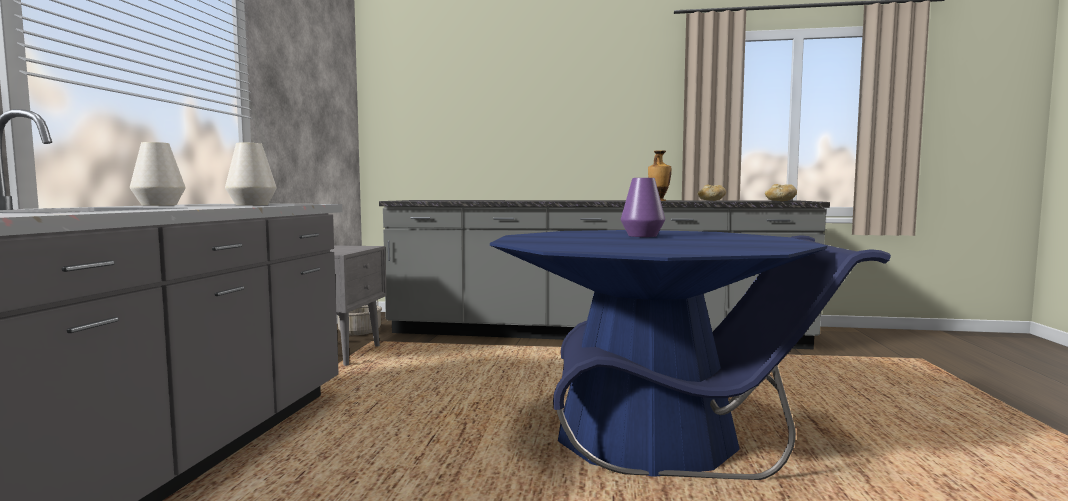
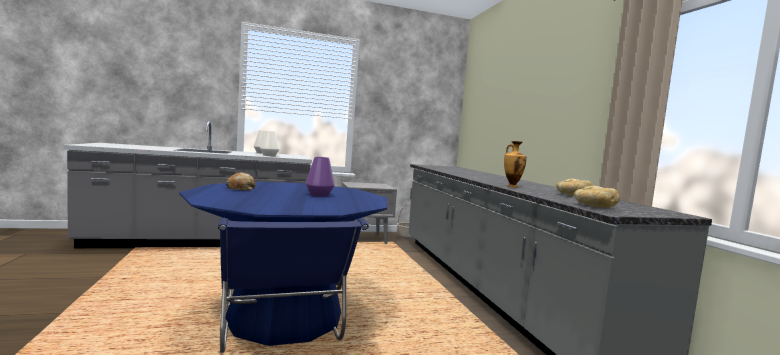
camera: 65 degrees right, 0 degrees up
(601, 246) = (241, 188): none -> bread

